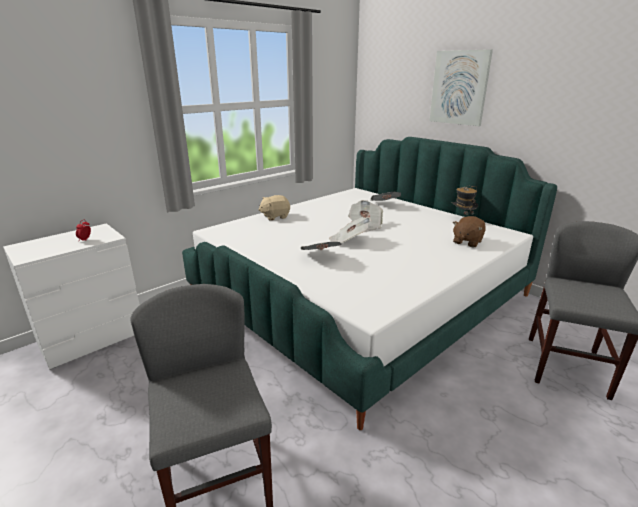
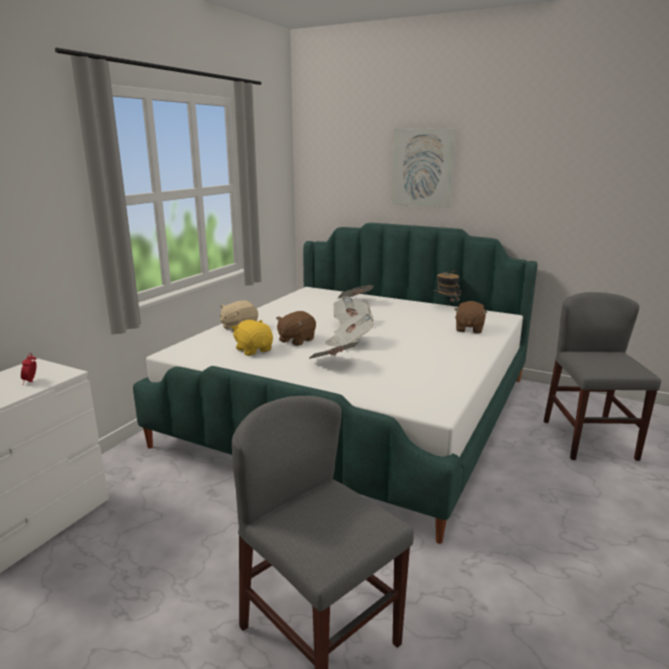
camera: 20 degrees left, 5 degrees down
(270, 236) = (254, 350): none -> yellow plush toy
(308, 232) = (296, 340): none -> brown plush toy

